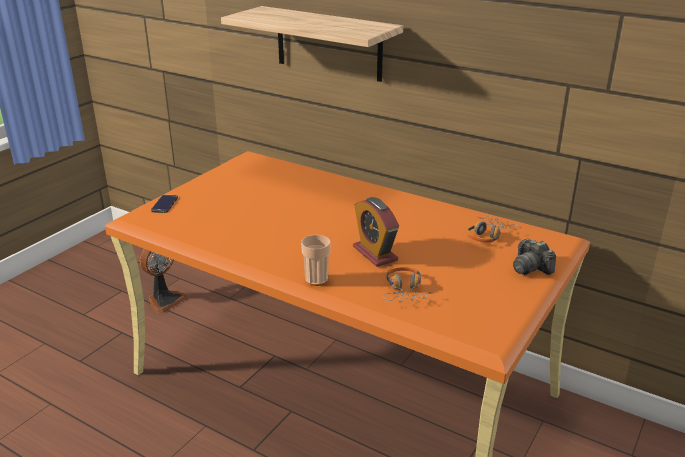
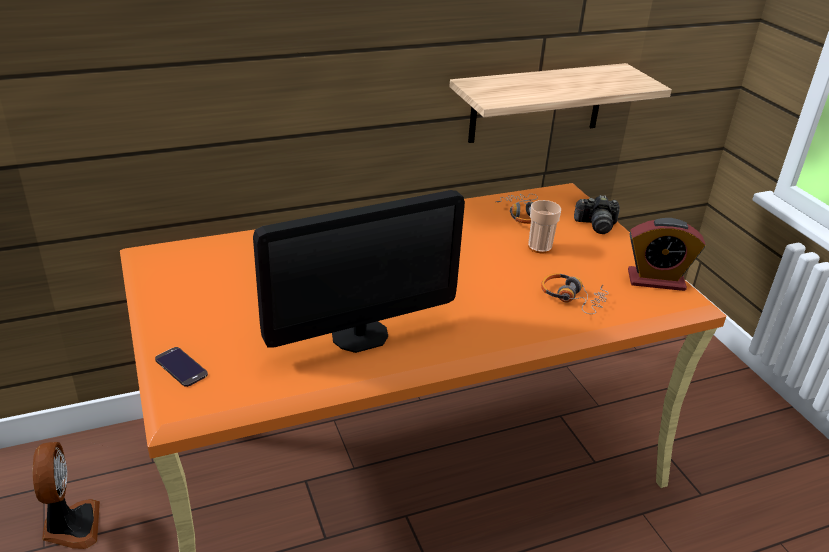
camera: 55 degrees left, 5 degrees up
(253, 235) = (360, 335): none -> monitor
(316, 279) = (502, 336): cup -> cup (539, 247)
(328, 43) = (250, 55): shelf -> shelf (537, 103)
(375, 253) = (489, 282): alarm clock -> alarm clock (656, 280)

